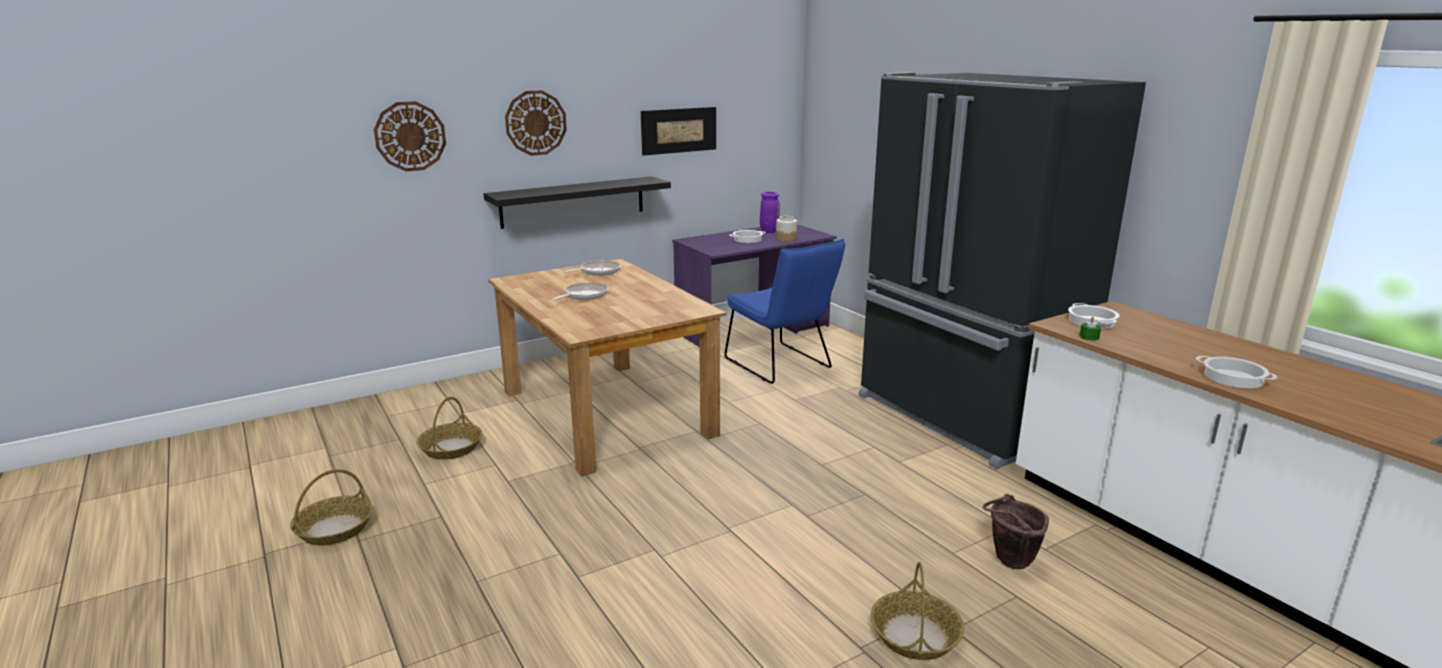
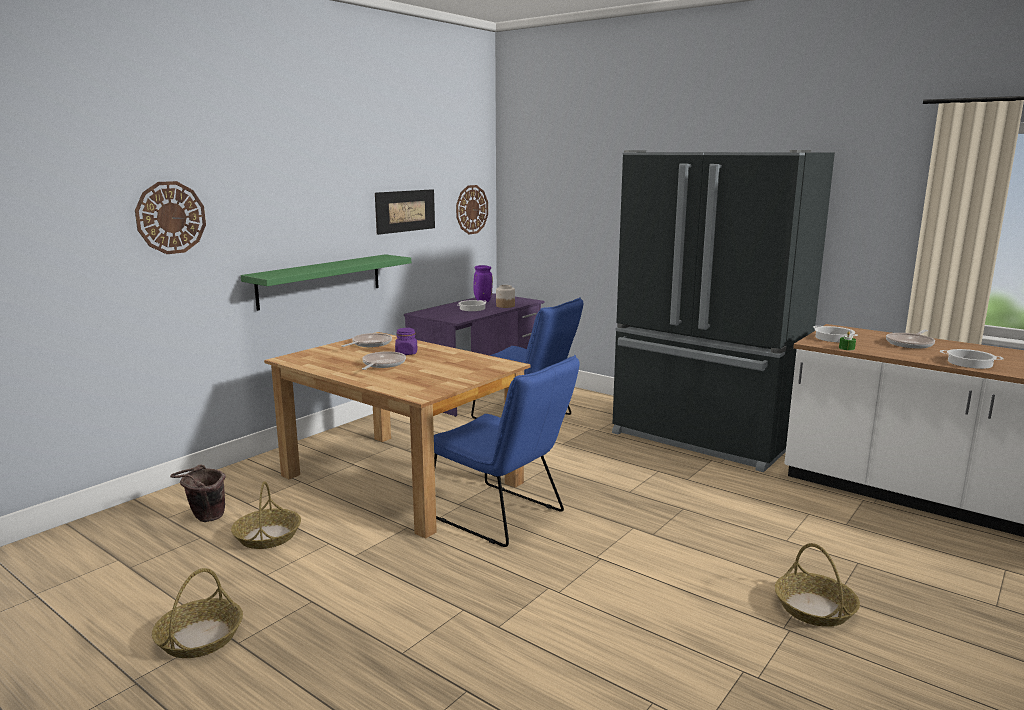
camera: 20 degrees left, 5 degrees down
(535, 123) = (287, 204): wall clock -> wall clock (471, 209)
(573, 202) = (320, 281): black shelf -> green shelf
(620, 286) = (406, 353): none -> purple jar
(670, 468) = (502, 517): none -> blue chair
(1009, 562) = (831, 539): brown bucket -> brown bucket (205, 518)
(1188, 341) = (910, 344): none -> frying pan

